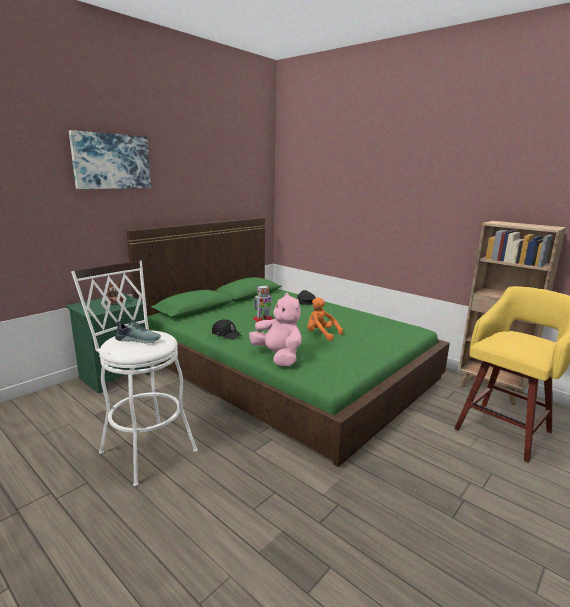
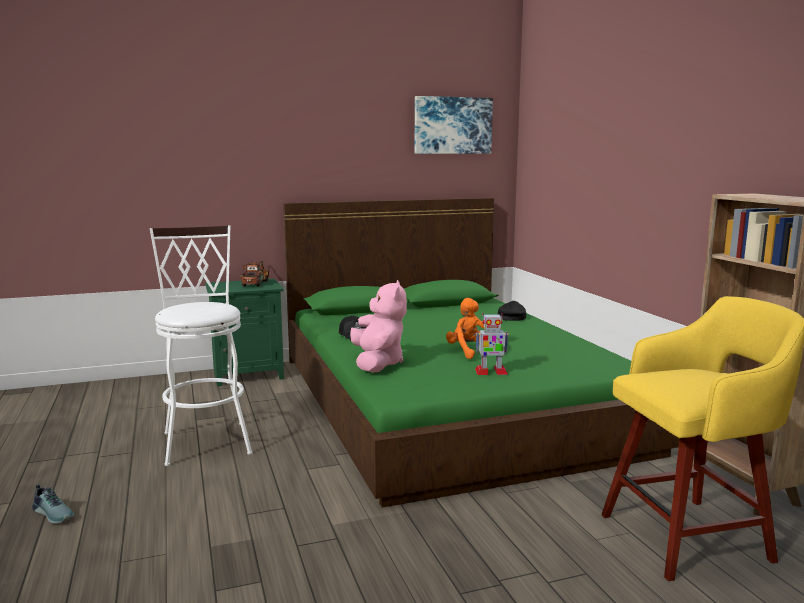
camera: 30 degrees right, 5 degrees down
(111, 161) = (270, 123): picture -> picture (452, 125)
(139, 339) = (197, 307): shoe -> shoe (54, 513)
(263, 319) = (420, 327): toy robot -> toy robot (490, 372)

